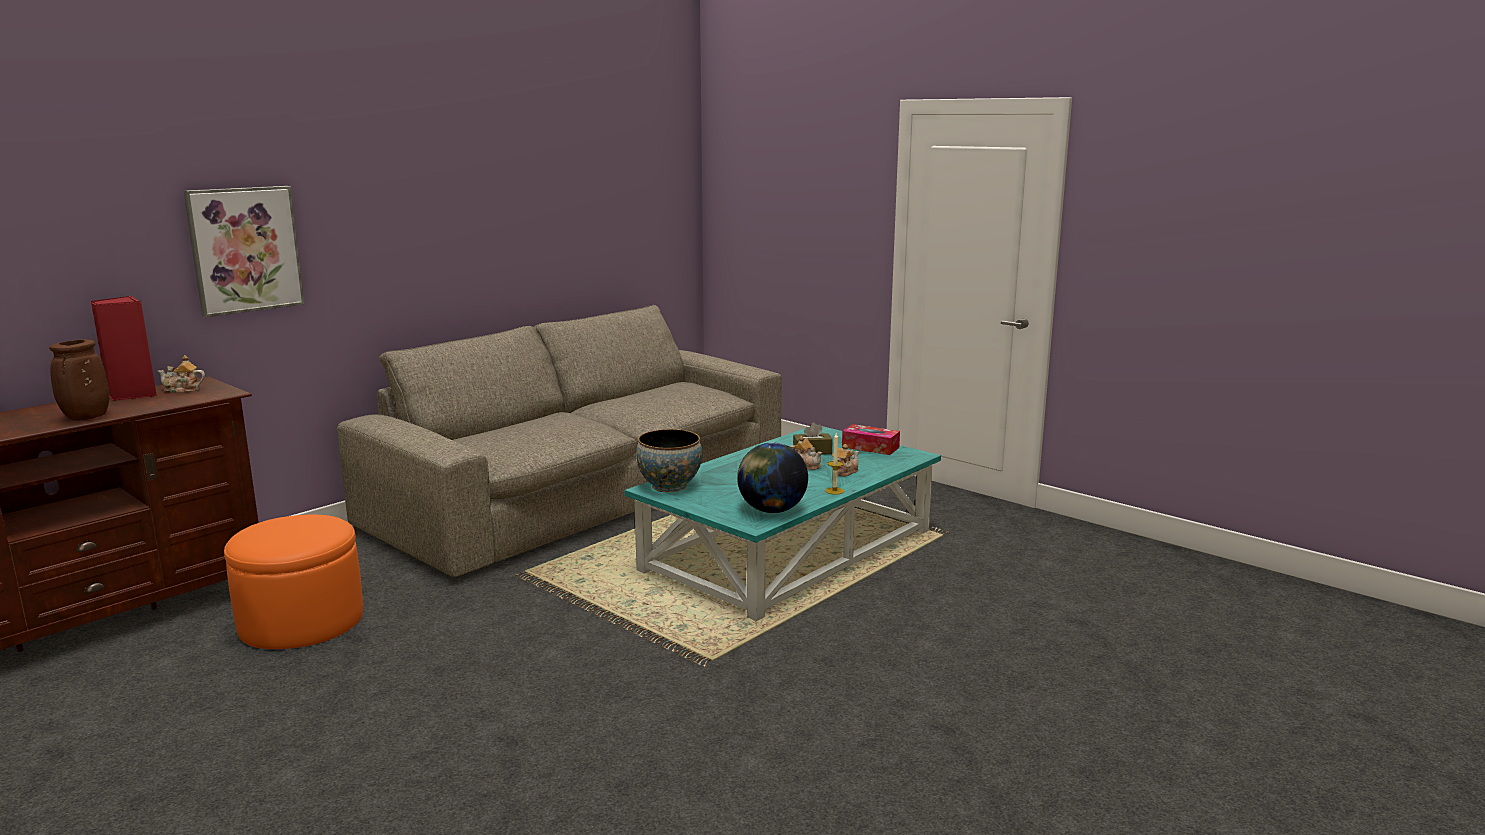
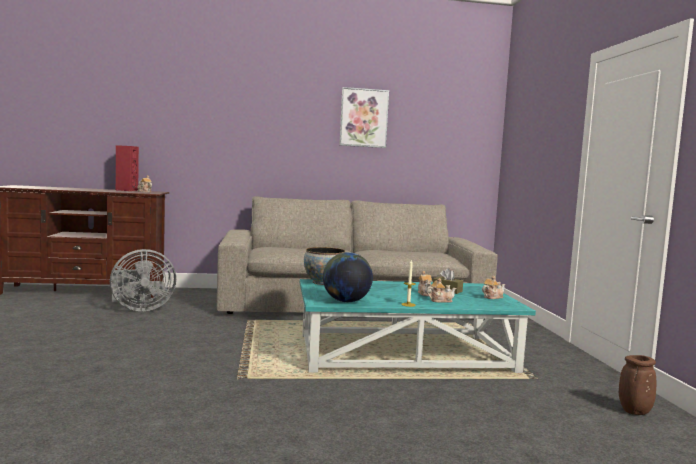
camera: 40 degrees right, 10 degrees down
(86, 418) = (89, 190): brown vase -> brown vase (634, 412)
(245, 249) = (197, 135): picture -> picture (363, 118)
(301, 621) = (140, 309): orange ottoman -> grey fan
(870, 447) = (492, 297): tissue box -> teapot

